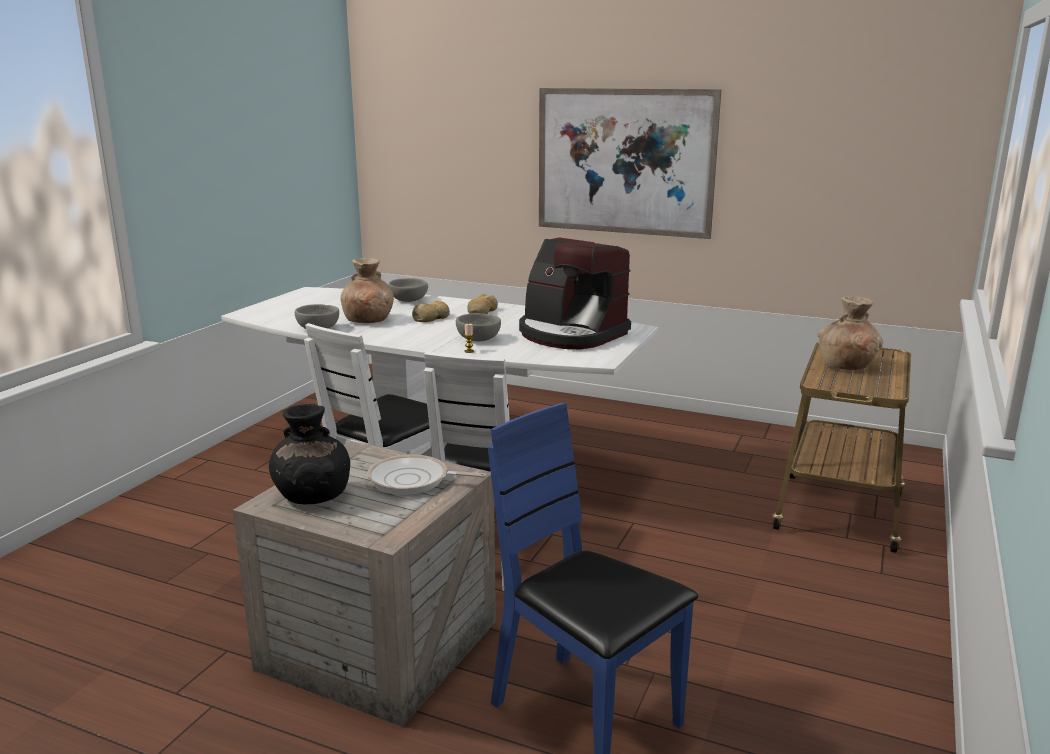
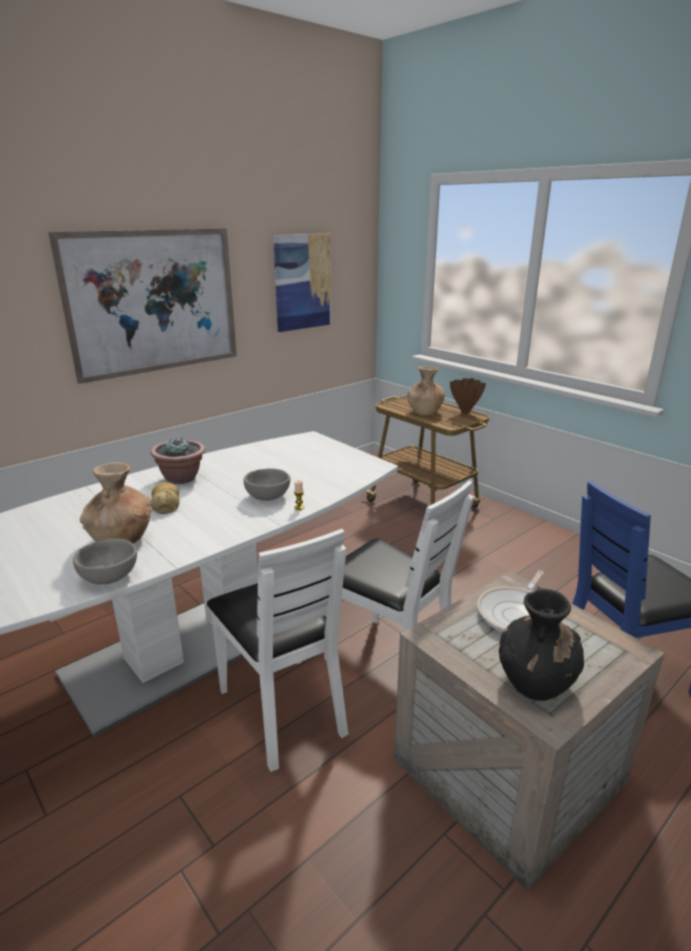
camera: 65 degrees left, 5 degrees up
(408, 300) = (76, 504): grey bowl -> none
(482, 312) = (181, 478): bread -> potted plant
(570, 334) = (298, 460): coffee machine -> none
(830, 163) = (302, 282): none -> picture
(889, 384) = (465, 412): none -> brown vase

